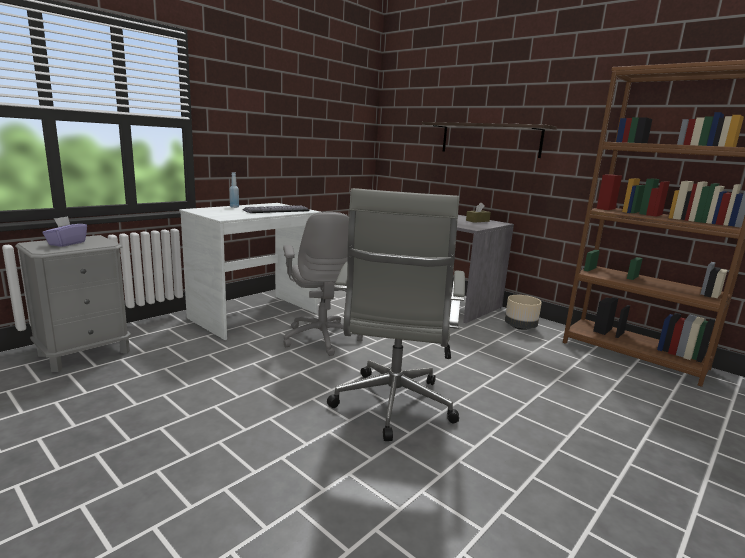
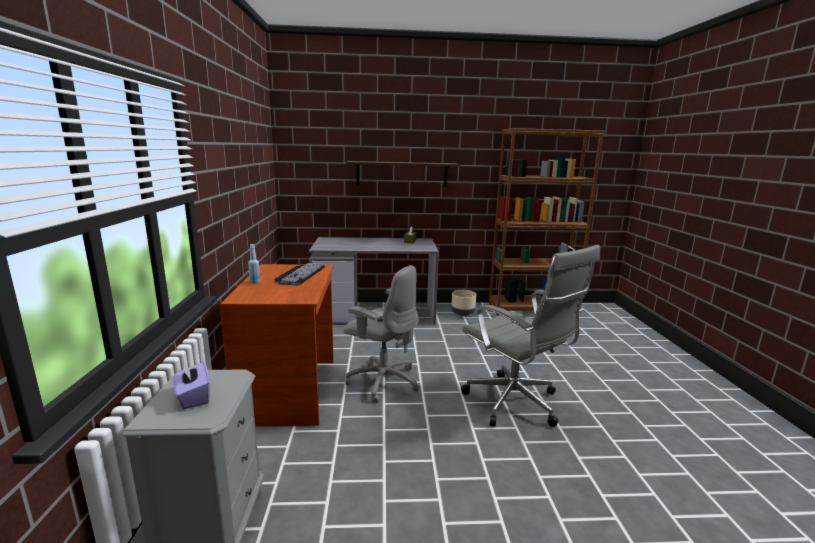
camera: 45 degrees left, 0 degrees up
(254, 316) = (291, 390): white desk -> brown desk

